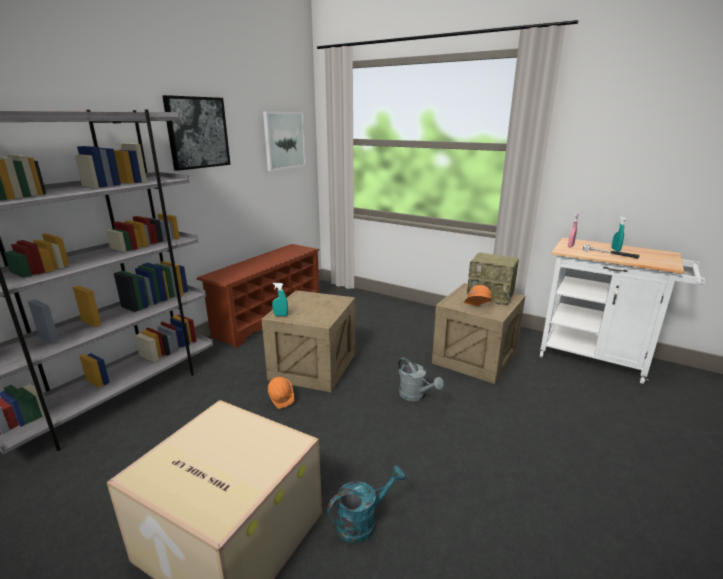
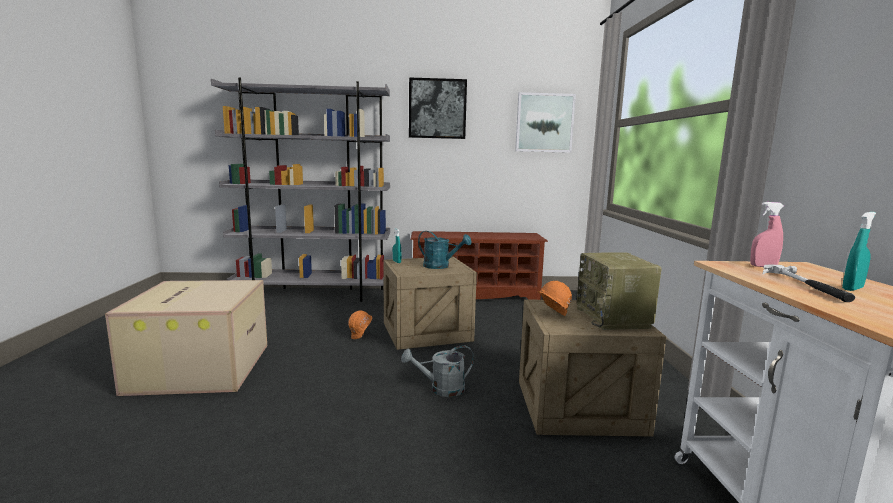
camera: 55 degrees right, 10 degrees down
(363, 521) = (234, 411): turquoise watering can -> turquoise watering can (441, 266)
(416, 396) = (441, 389): grey watering can -> grey watering can turned 60 degrees clockwise

